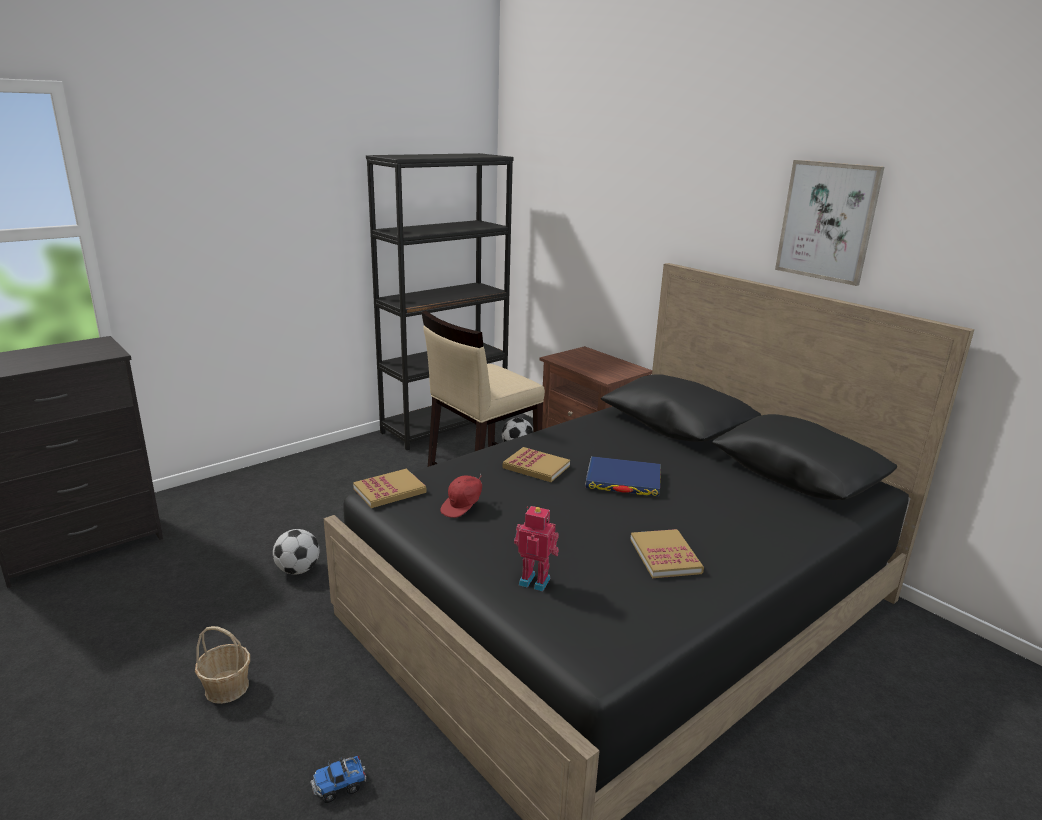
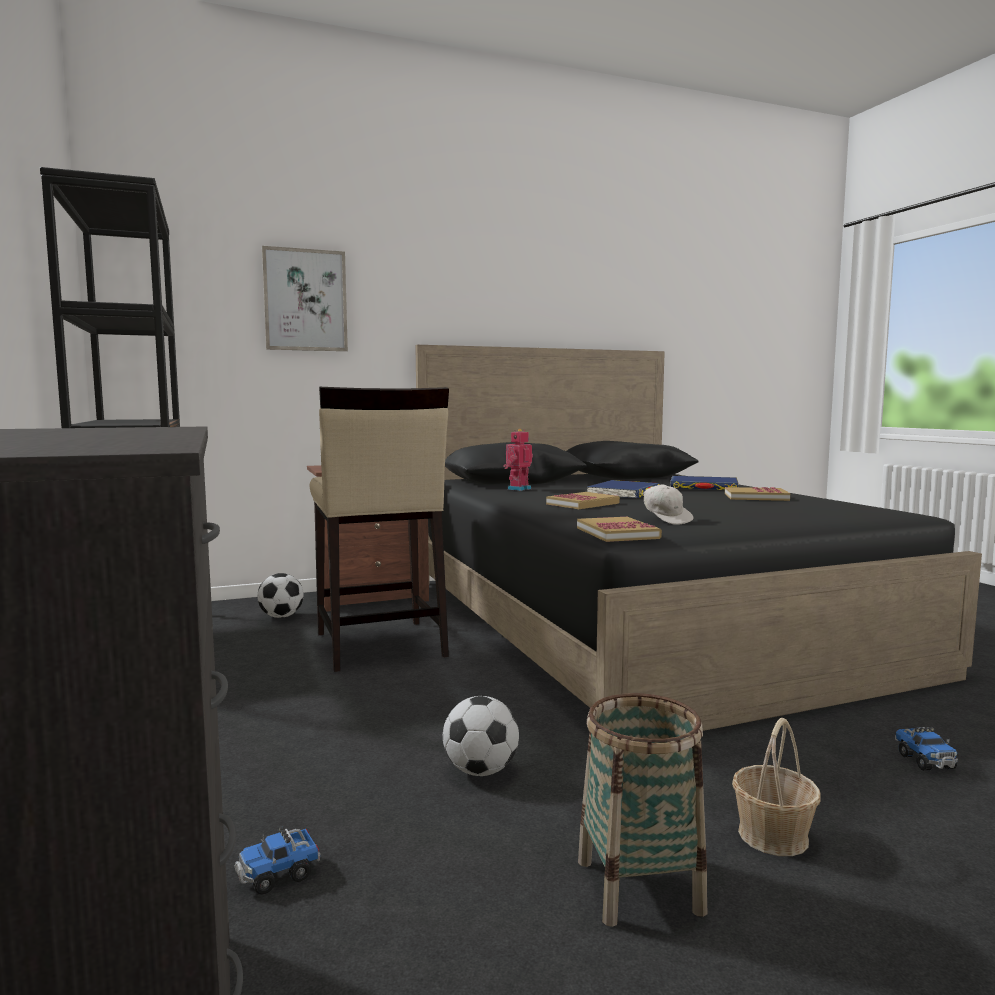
camera: 70 degrees left, 15 degrees down
(182, 637) = (639, 886): none -> basket
(201, 537) = (279, 875): none -> toy truck
(463, 507) = (665, 520): red cap -> white cap
(535, 580) = (803, 515): toy robot -> toy robot (518, 489)
(724, 523) = (703, 487): none -> blue book
(827, 221) = (554, 291): picture -> picture (305, 300)

